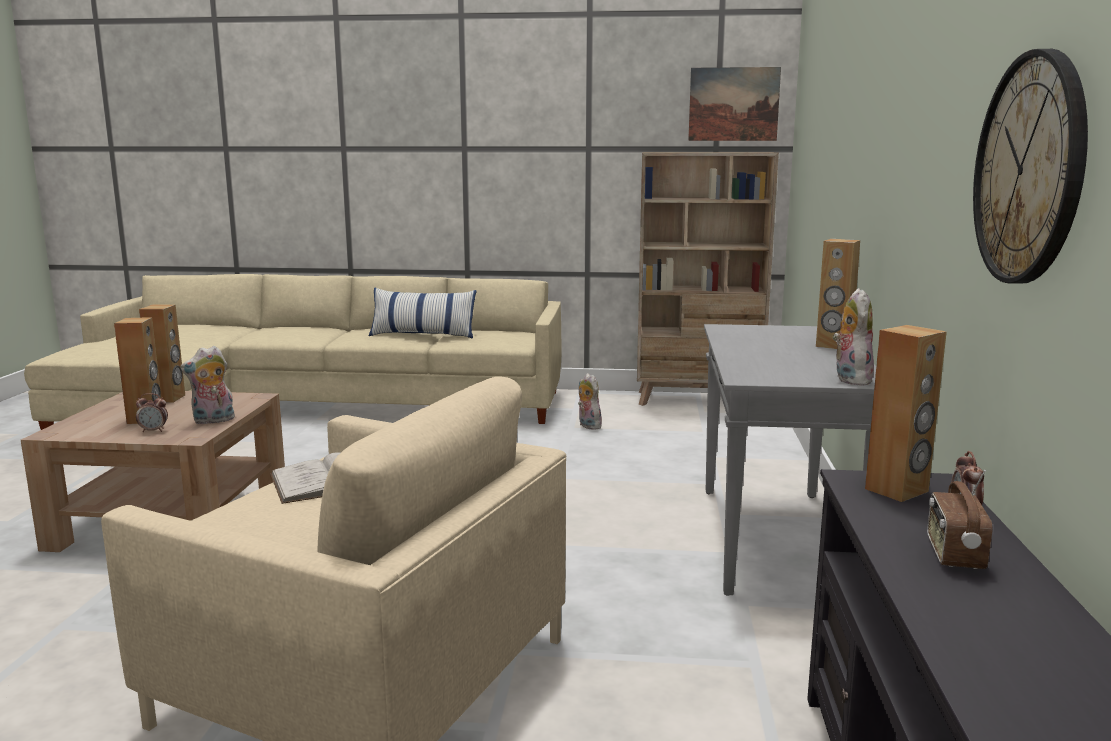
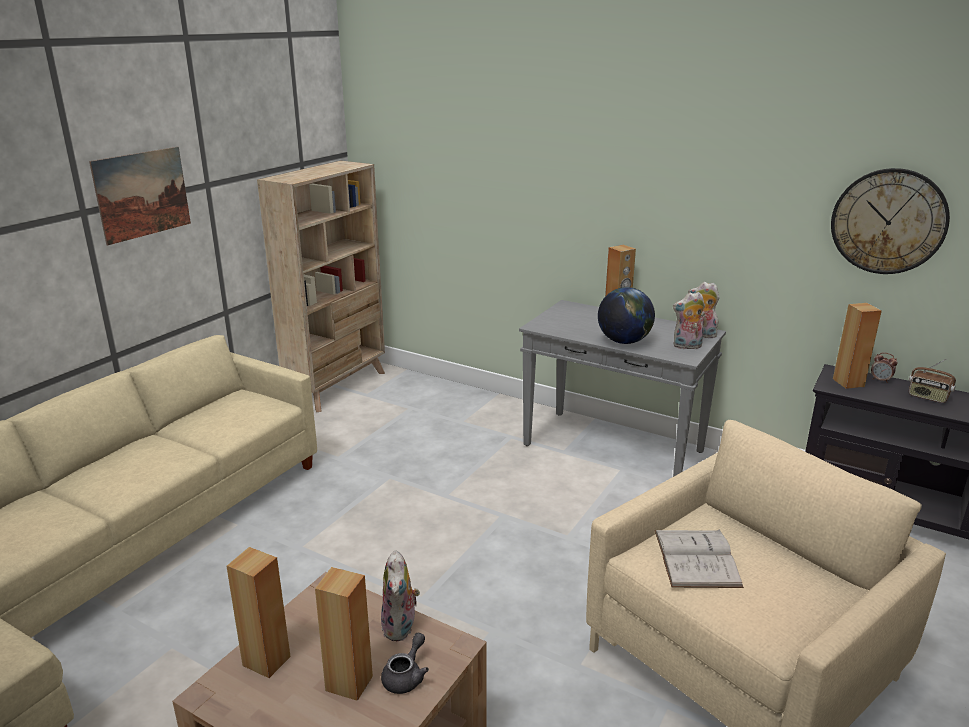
camera: 65 degrees left, 10 degrees up
(154, 431) = (406, 676): alarm clock -> grey teapot
(423, 335) = (172, 445): pillow -> none
(587, 426) = (341, 449): plush toy -> plush toy (687, 346)
(733, 104) = (309, 121): picture -> picture (142, 194)
(743, 354) = (624, 342): none -> globe

